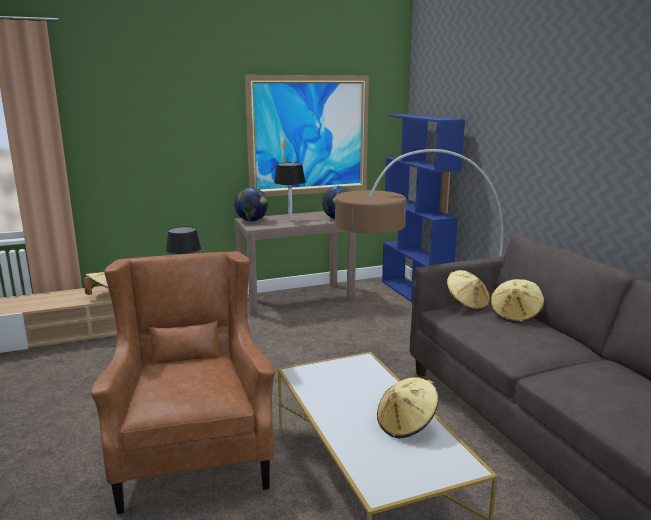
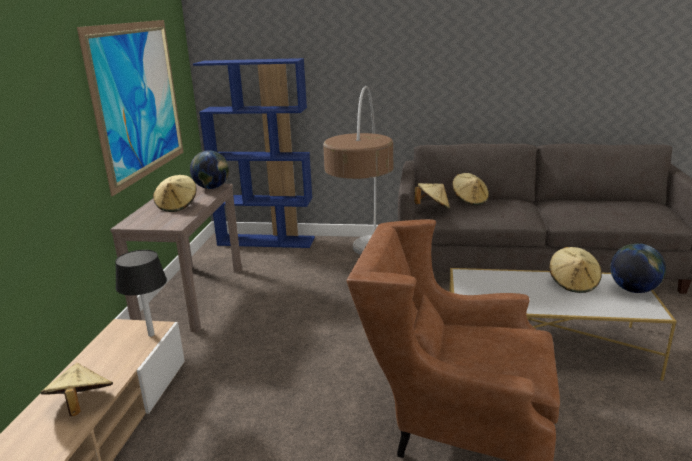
camera: 60 degrees left, 5 degrees up
(252, 221) = (143, 222): globe -> globe (633, 290)
(290, 220) = (177, 206): black table lamp -> beige hat

